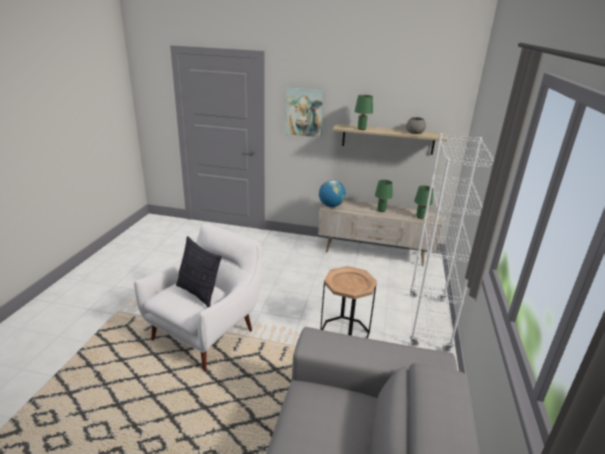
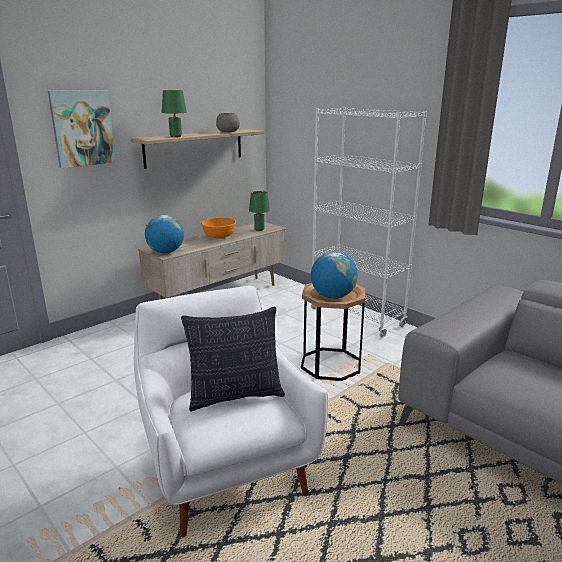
camera: 55 degrees left, 5 degrees down
(346, 283) = (333, 296): none -> globe
(381, 210) = (219, 237): green table lamp -> orange bowl

